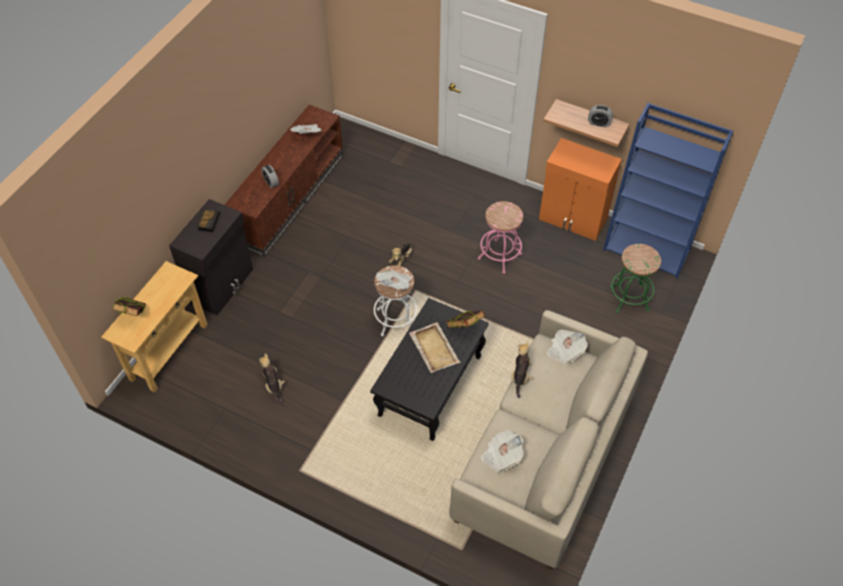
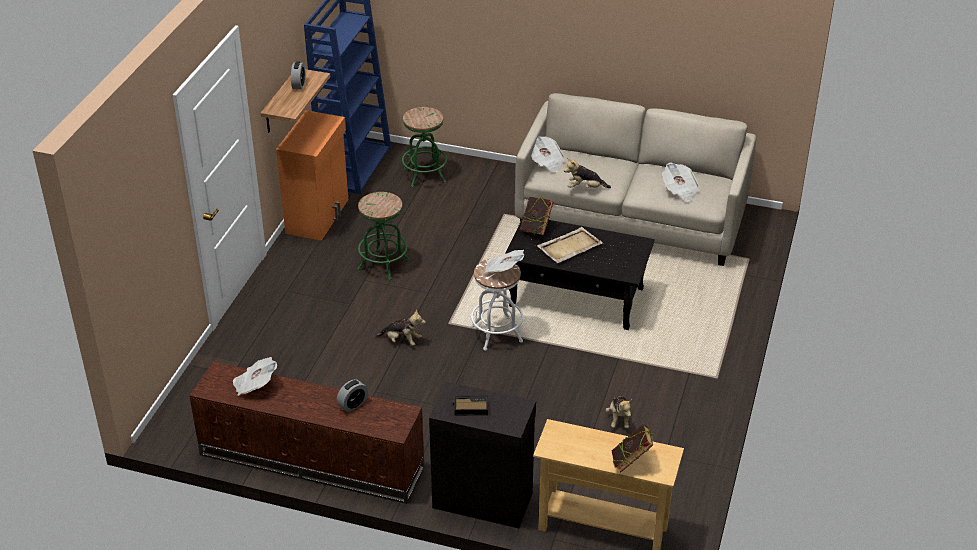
camera: 100 degrees left, 15 degrees down
(273, 385) = (619, 419): plush toy -> plush toy turned 60 degrees counterclockwise
(499, 256) = (383, 264): pink stool -> green stool

